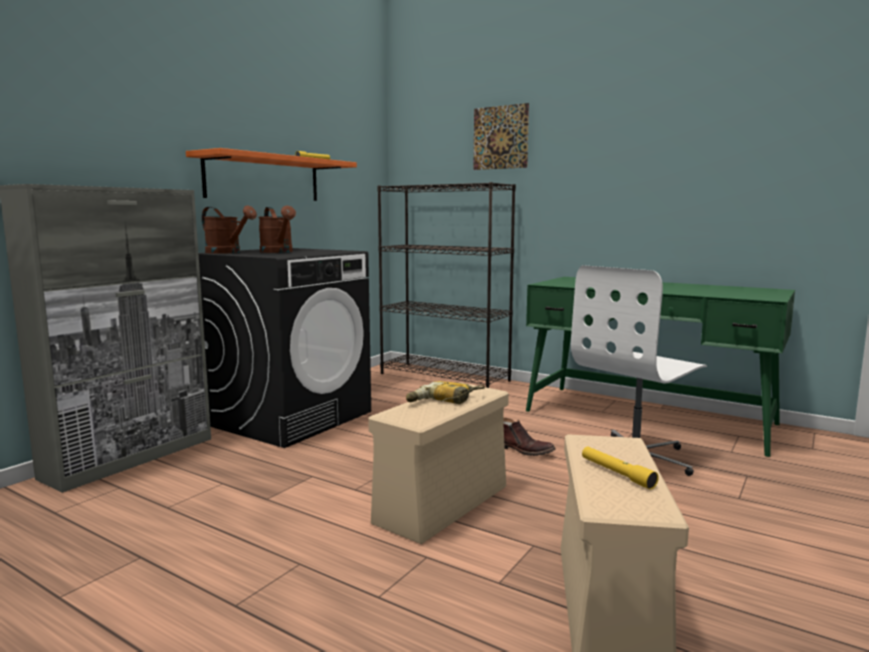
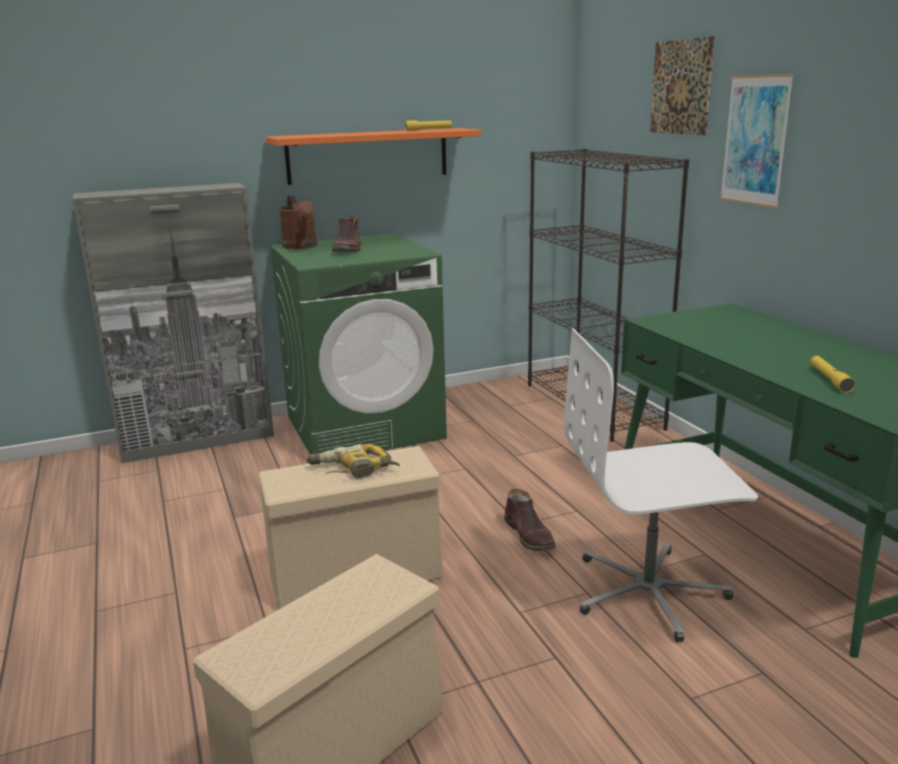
camera: 35 degrees right, 10 degrees up
(278, 252) = (348, 249): brown watering can -> brown boot
(290, 418) = (365, 427): black washing machine -> green washing machine
(571, 167) = (755, 140): none -> picture
(616, 473) = (316, 621): yellow flashlight -> yellow flashlight (829, 379)

